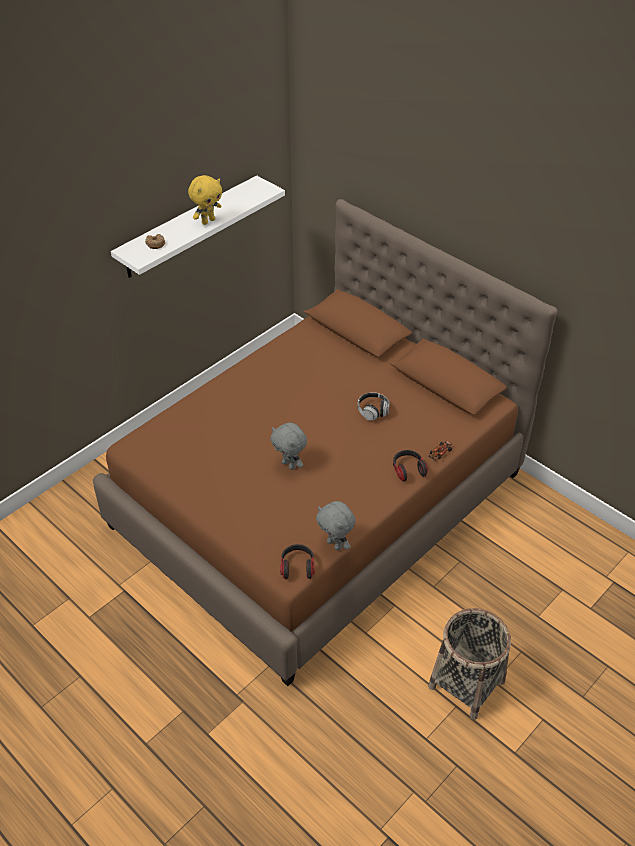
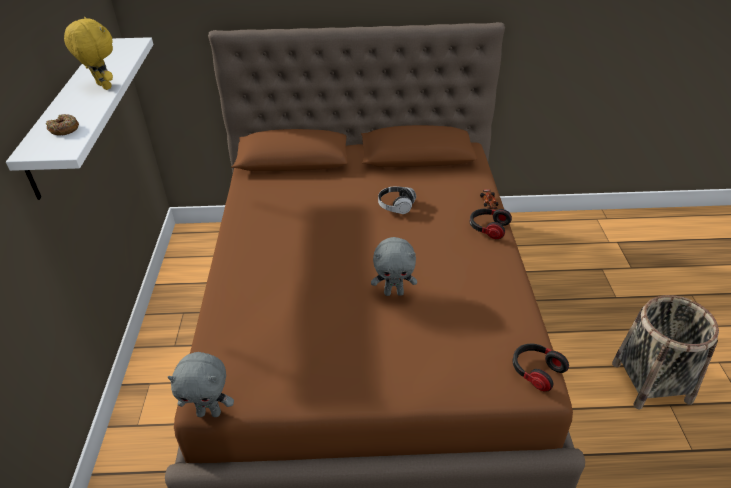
camera: 45 degrees left, 5 degrees down
(208, 221) = (102, 87): yellow plush toy -> yellow plush toy turned 45 degrees counterclockwise
(335, 544) = (531, 326): grey plush toy -> grey plush toy (209, 412)

